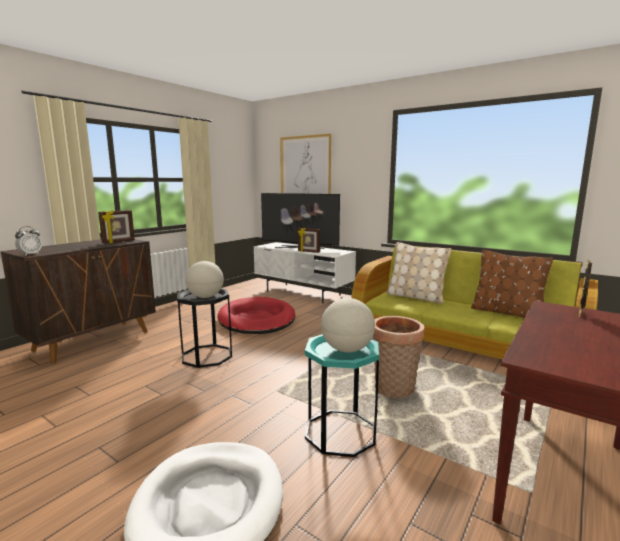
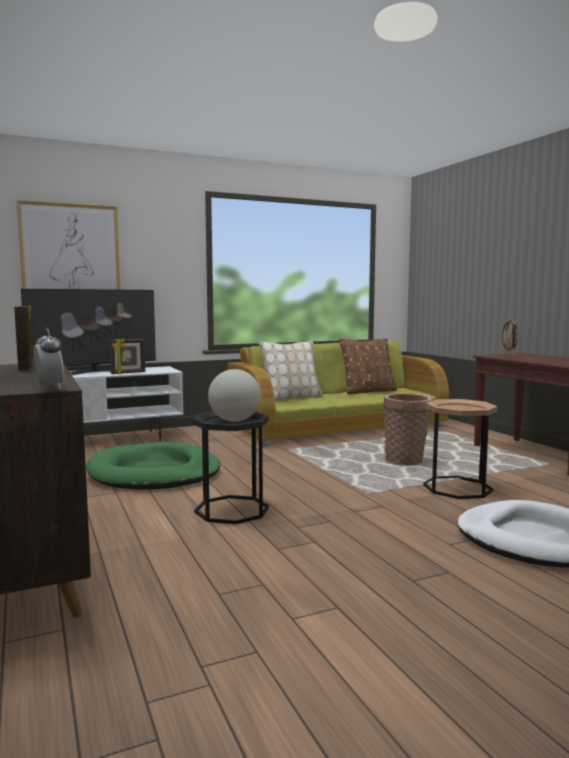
camera: 60 degrees left, 5 degrees down
(257, 320) = (154, 473): red dog bed -> green dog bed
(340, 432) = (457, 487): turquoise side table -> brown side table
(347, 349) = (461, 407): globe -> none

